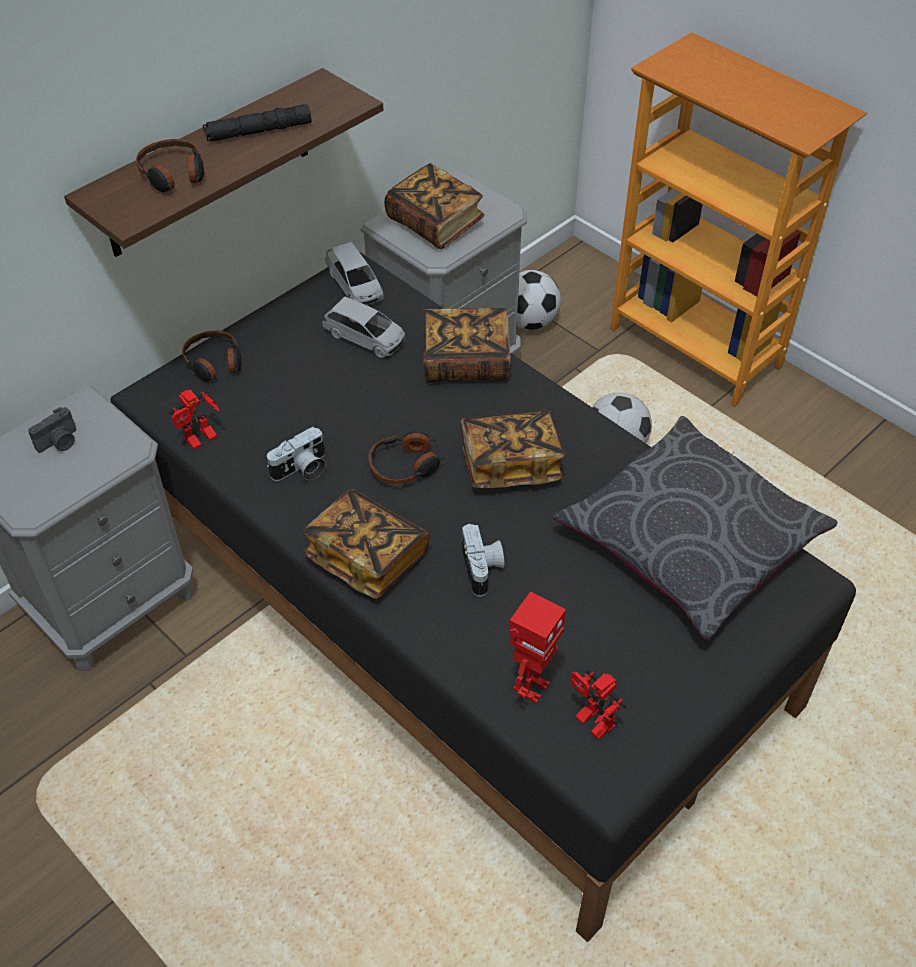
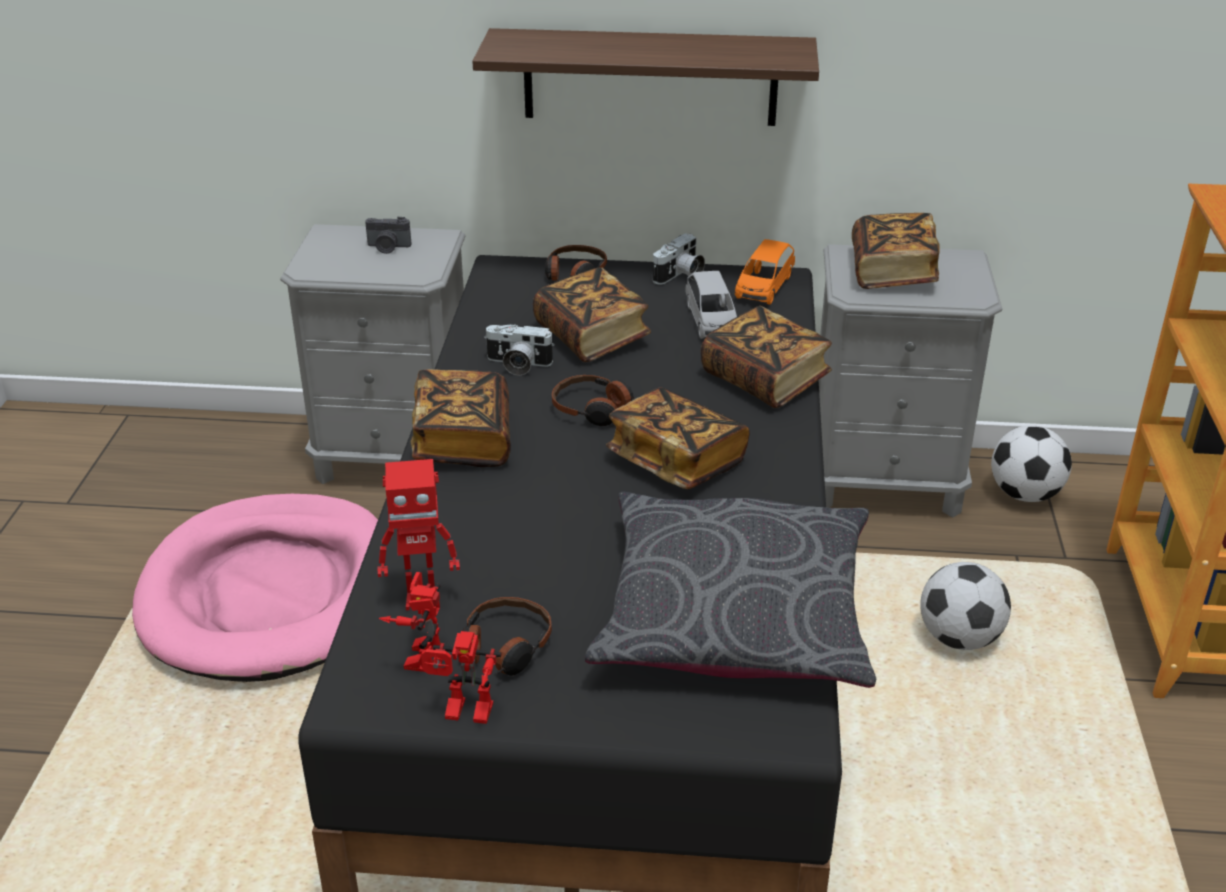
camera: 50 degrees right, 15 degrees down
(174, 175) = (576, 45): headphones -> headphones (504, 648)
(191, 782) = (271, 594): none -> pink dog bed
(200, 441) = (484, 309): toy robot -> toy robot (464, 715)
(258, 131) = (685, 48): black flashlight -> none
(312, 408) = (592, 336): none -> book
(355, 286) = (763, 287): grey toy car -> orange toy car
(483, 569) = (528, 506): camera -> camera (680, 276)

